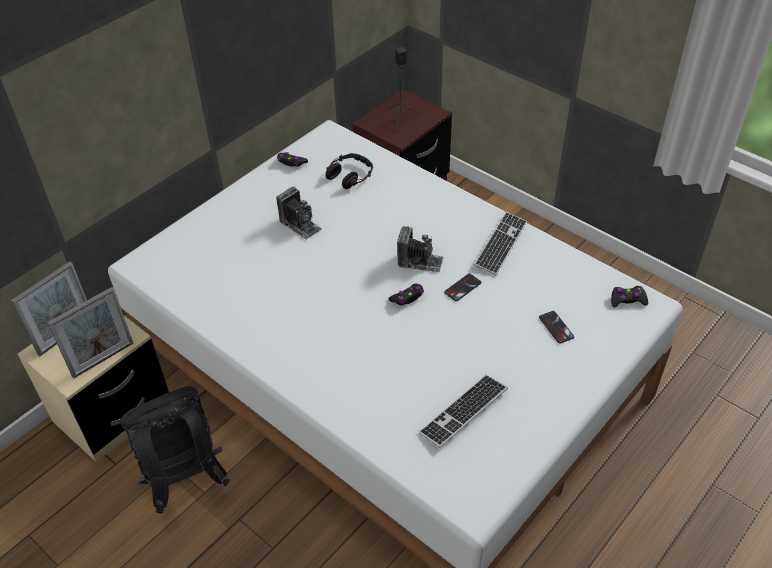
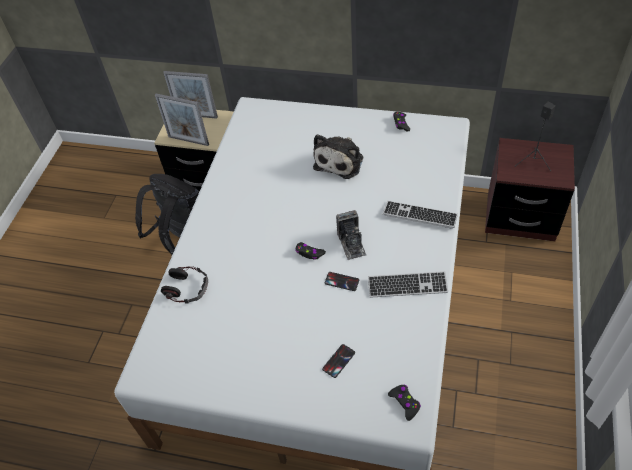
camera: 65 degrees right, 5 degrees up
(300, 225) = (340, 161): camera -> plush toy
(350, 175) = (413, 160): headphones -> headphones (187, 288)
(463, 412) = (220, 334): keyboard -> keyboard (419, 215)

